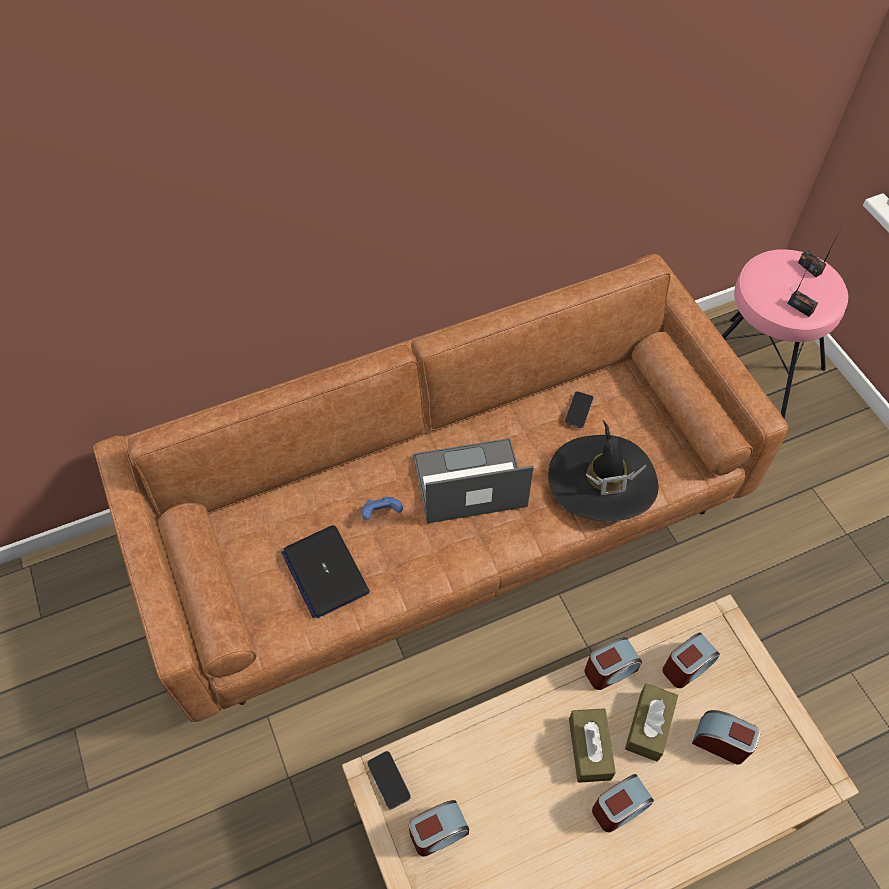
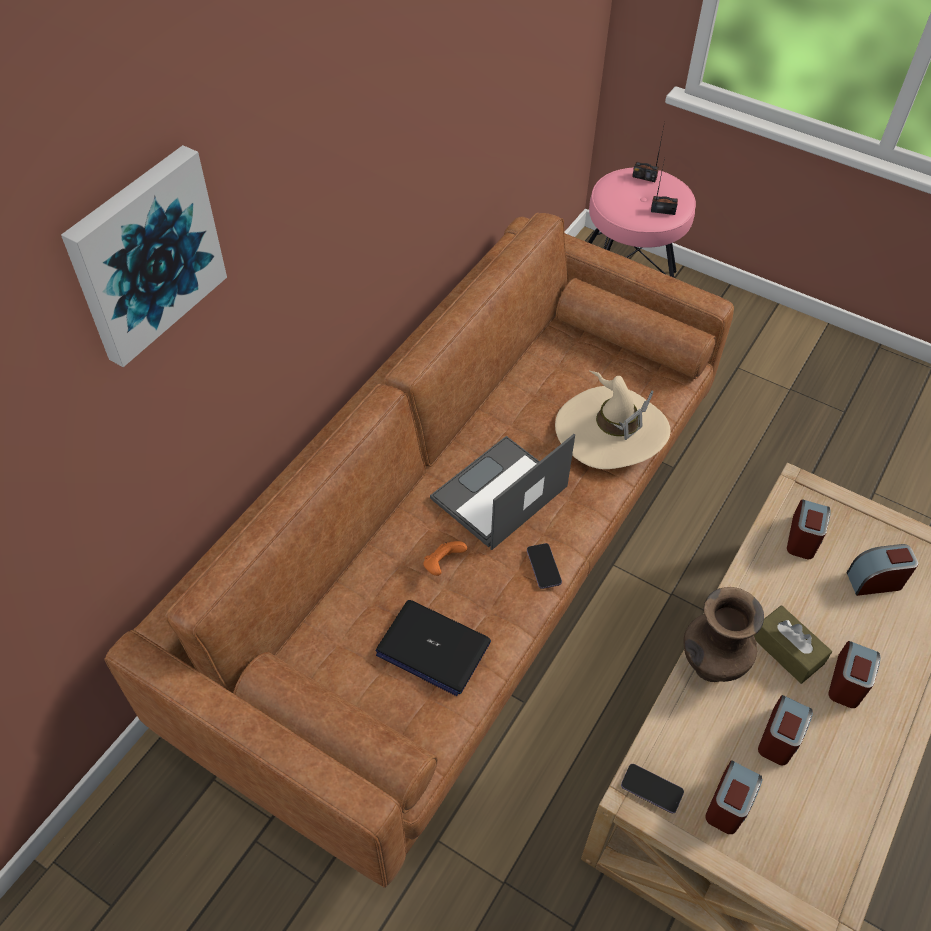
camera: 35 degrees left, 5 degrees down
(177, 163) = (144, 254): none -> picture
(382, 513) = (442, 565): blue game controller -> orange game controller
(512, 719) = (709, 667): none -> brown vase
(578, 410) = (544, 383): phone -> phone (543, 567)
(602, 481) = (611, 431): black hat -> beige hat
(610, 670) = (750, 576): alarm clock -> alarm clock (780, 737)
(649, 726) = (815, 602): brown tissue box -> none

